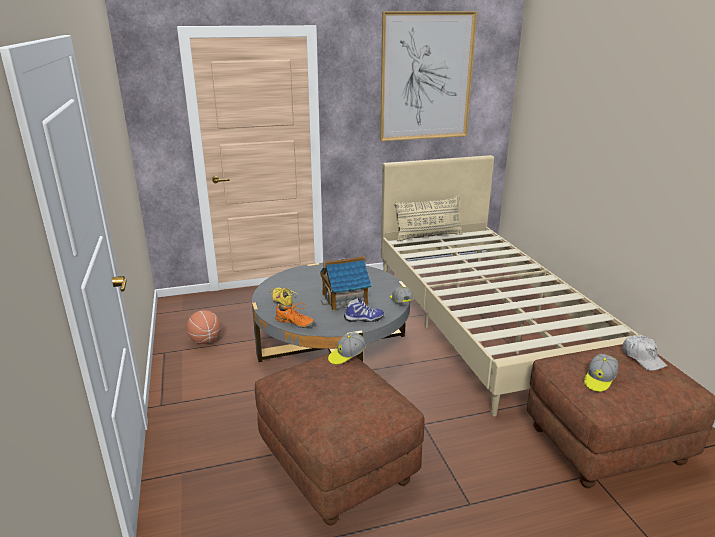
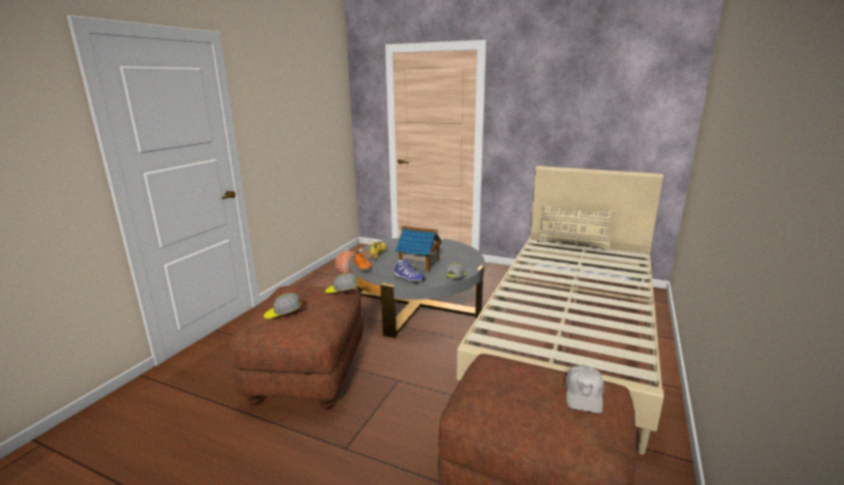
camera: 40 degrees right, 5 degrees down
(426, 77) = (590, 87): picture -> none
(599, 380) = (497, 388): cap -> cap (283, 314)

